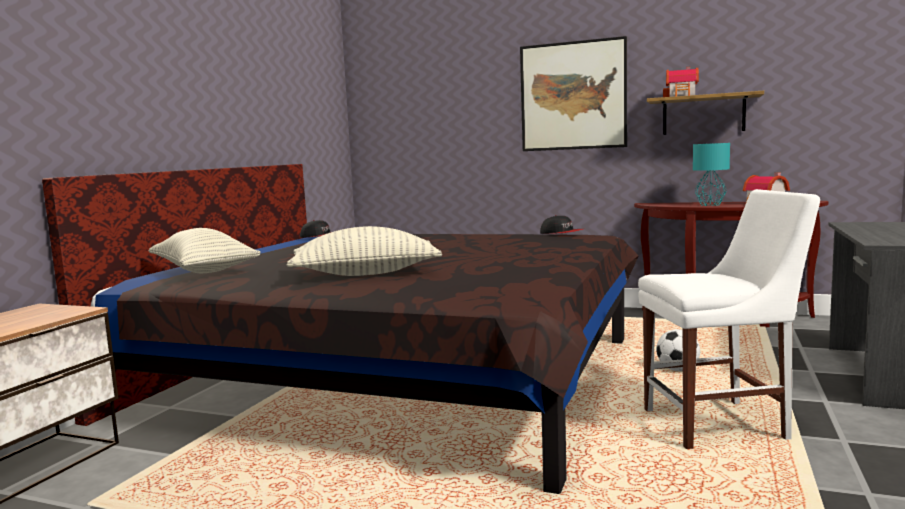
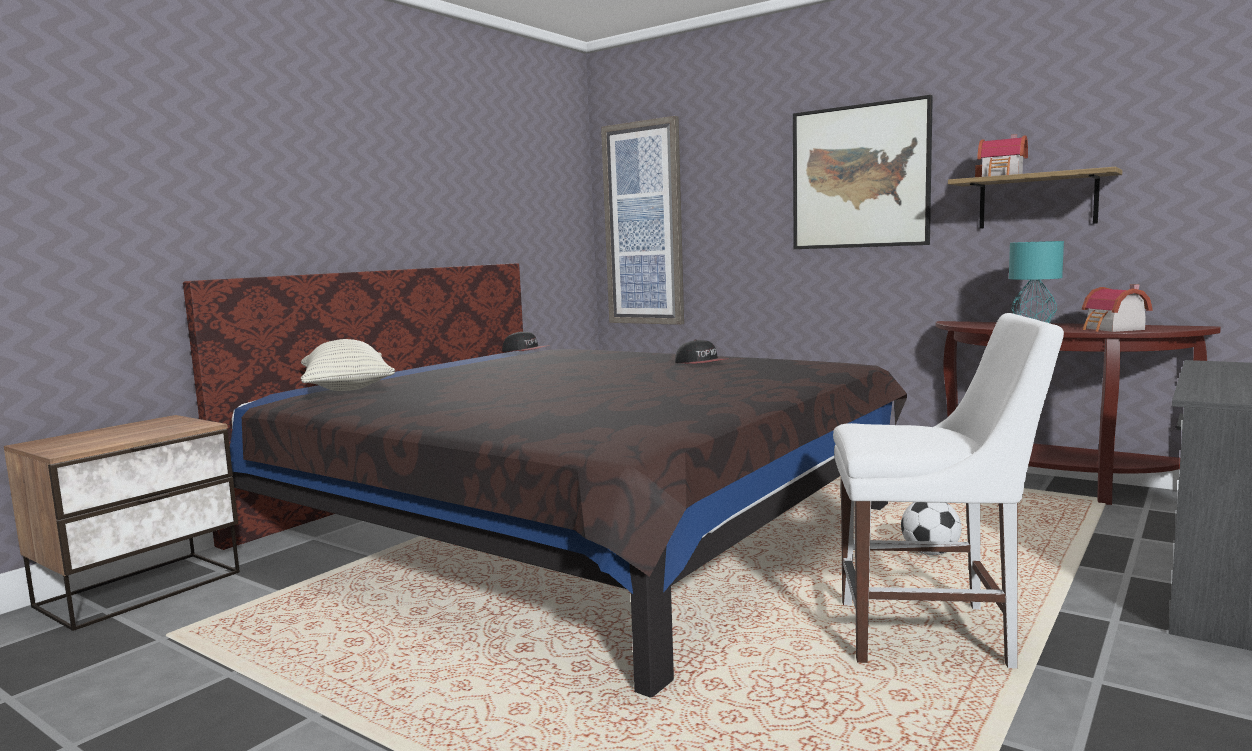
camera: 15 degrees right, 0 degrees up
(365, 274) = (497, 402): pillow -> none
(395, 132) = (644, 224): none -> picture
(562, 233) = (805, 359): cap -> cap (702, 363)

